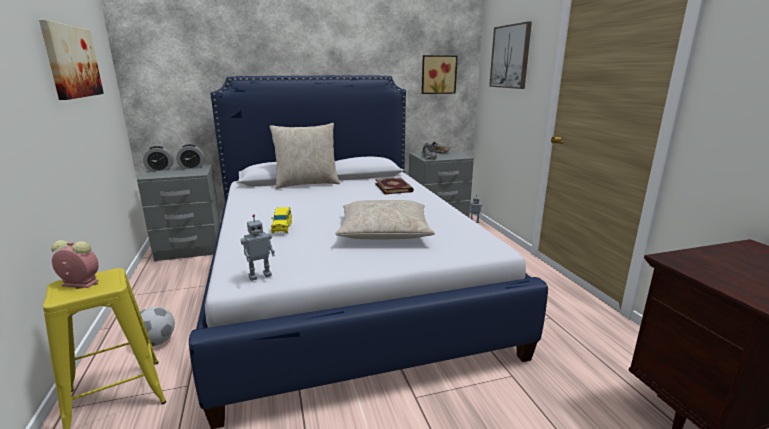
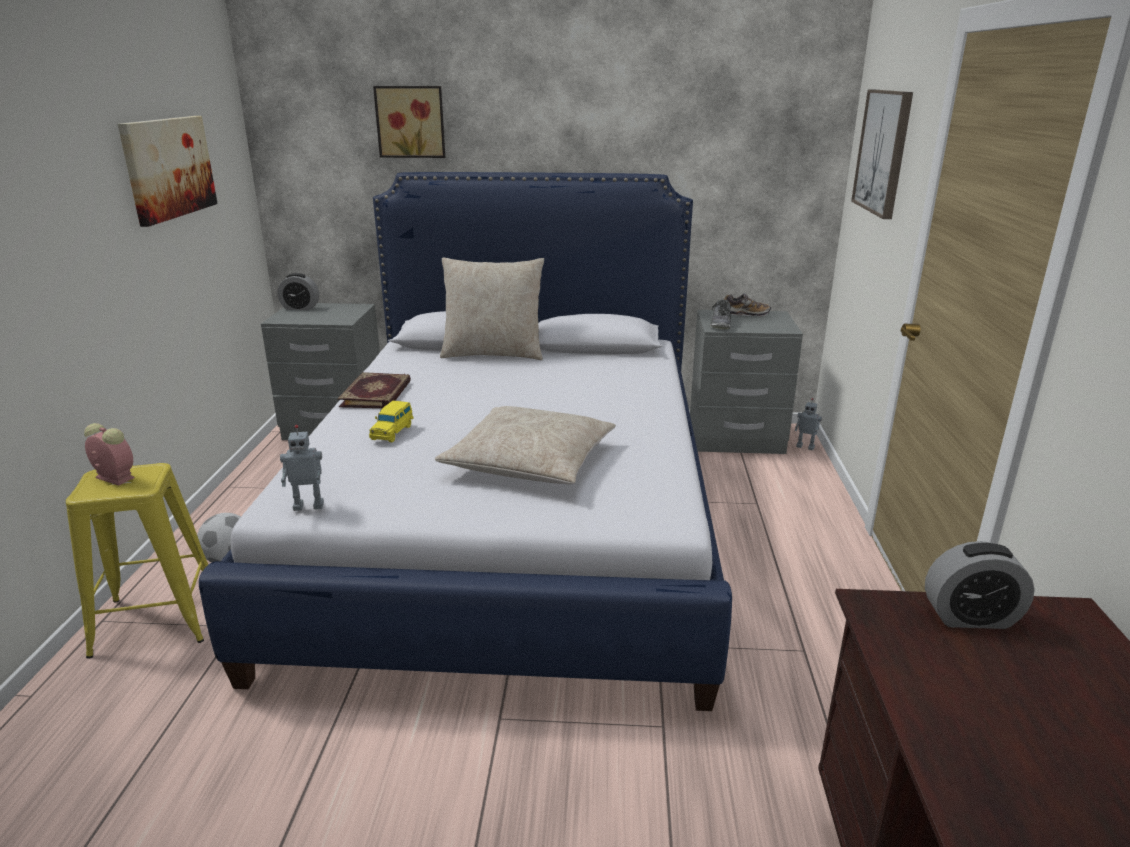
camera: 20 degrees right, 5 degrees up
(192, 167) = (343, 308): alarm clock -> alarm clock (970, 617)
(394, 187) = (621, 378): book -> book (377, 394)
(438, 74) = (763, 172): picture -> picture (411, 122)

